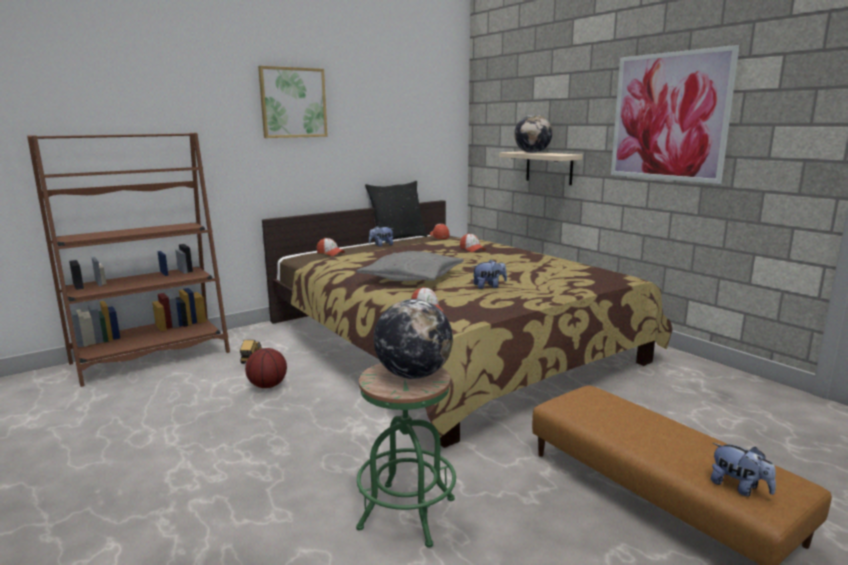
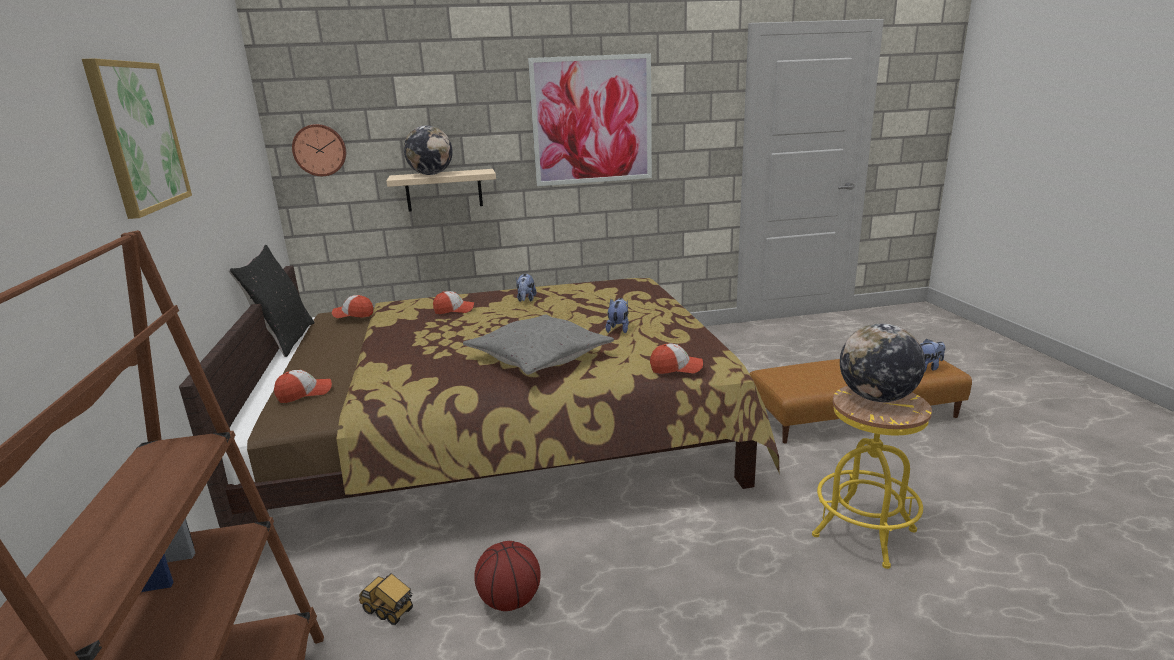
camera: 65 degrees left, 5 degrees up
(381, 245) = (320, 354): plush toy -> plush toy (526, 300)
(407, 513) = (864, 533): green stool -> yellow stool
(489, 129) = (320, 150): none -> wall clock

